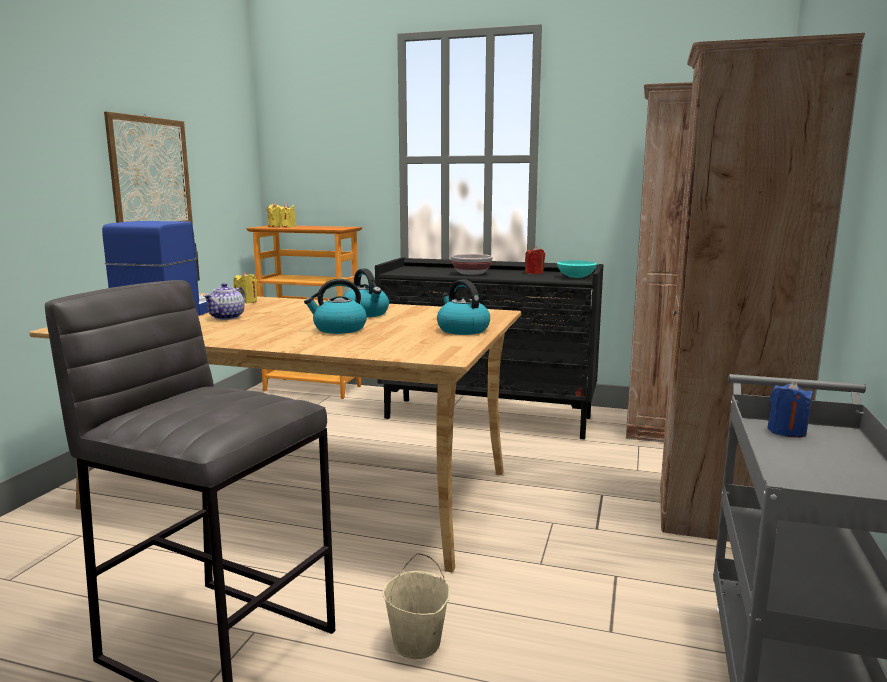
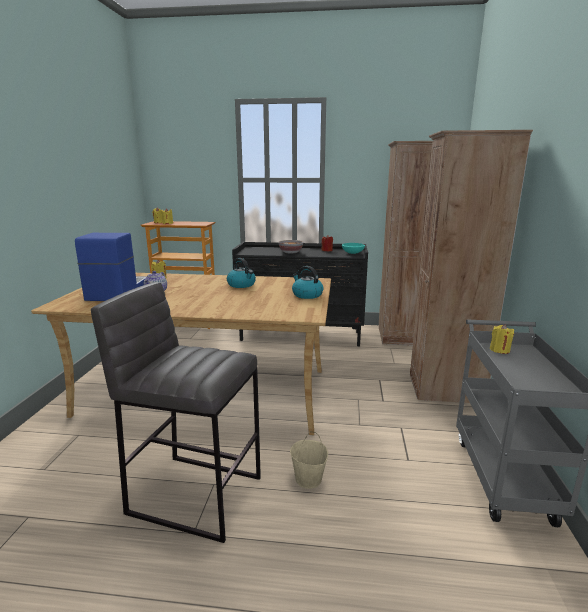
camera: 10 degrees left, 5 degrees up
(150, 172) = (84, 194): picture -> none
(339, 329) = (233, 298): kettle -> none
(786, 431) = (499, 350): blue candle -> yellow candle

